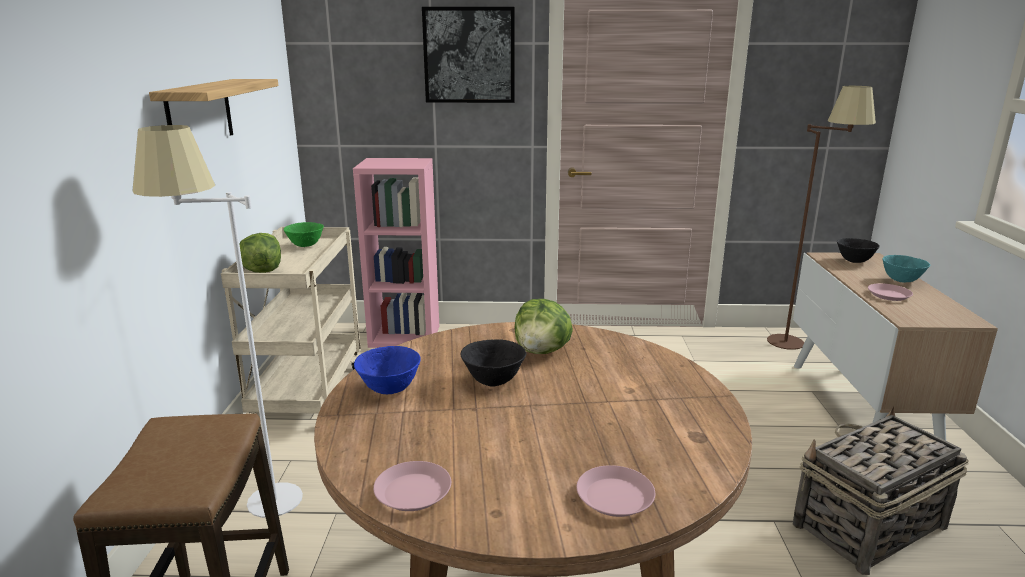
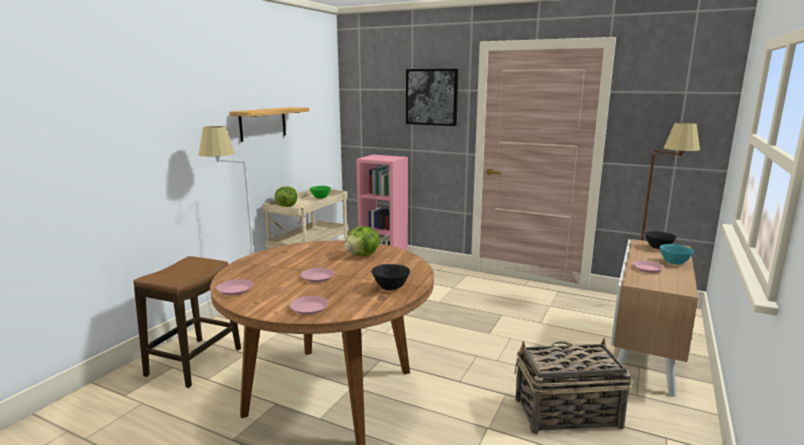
camera: 25 degrees right, 5 degrees down
(389, 390) = (274, 257): blue bowl -> none
(493, 381) = (322, 262): black bowl -> black bowl (390, 288)
(532, 418) = (318, 277): none -> pink plate

